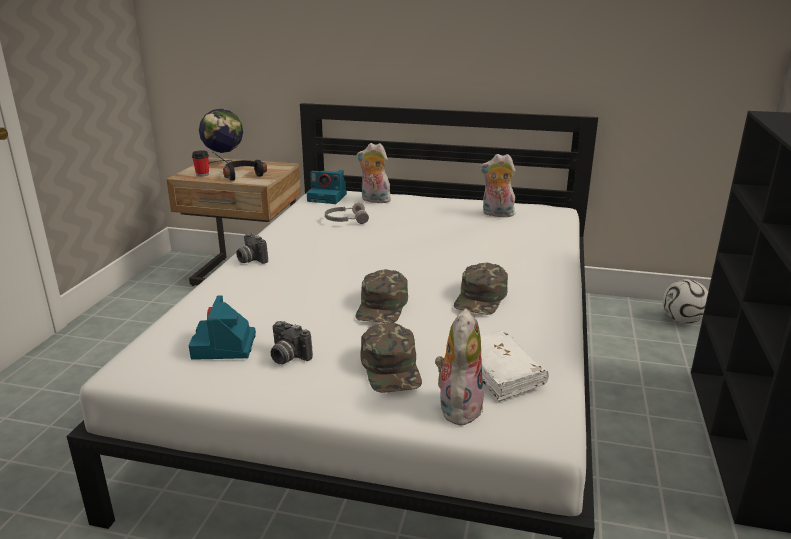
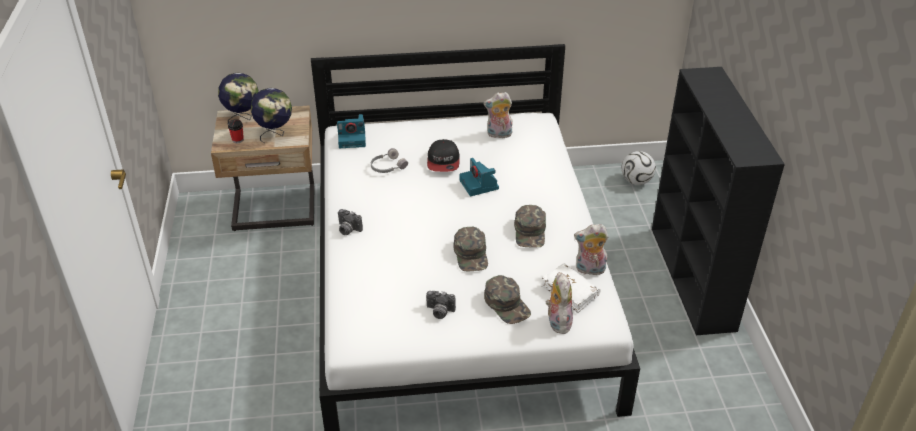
camera: 20 degrees left, 15 degrees up
(224, 346) = (395, 314): camera -> camera (479, 185)
(243, 175) = (275, 134): black headphones -> globe
(374, 200) = (393, 135): plush toy -> plush toy (589, 270)
(414, 225) = (443, 161): none -> cap

